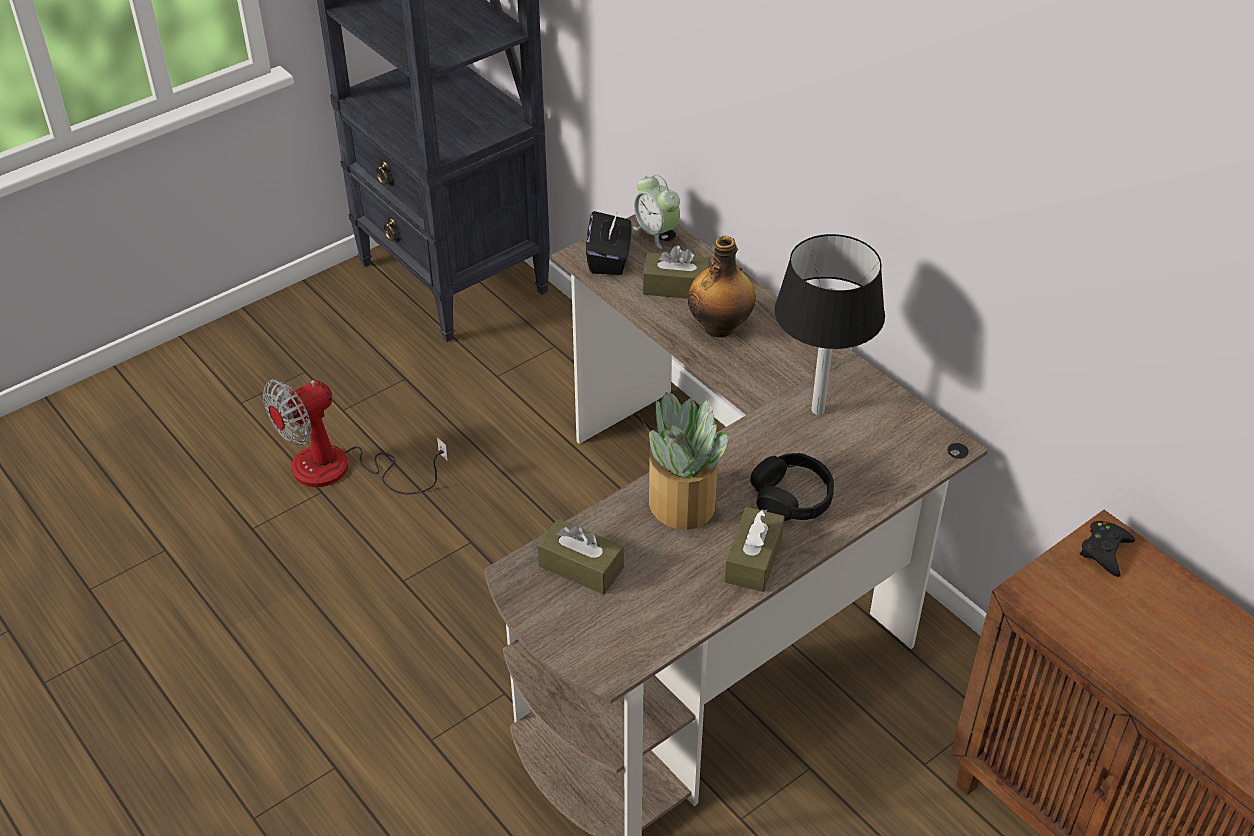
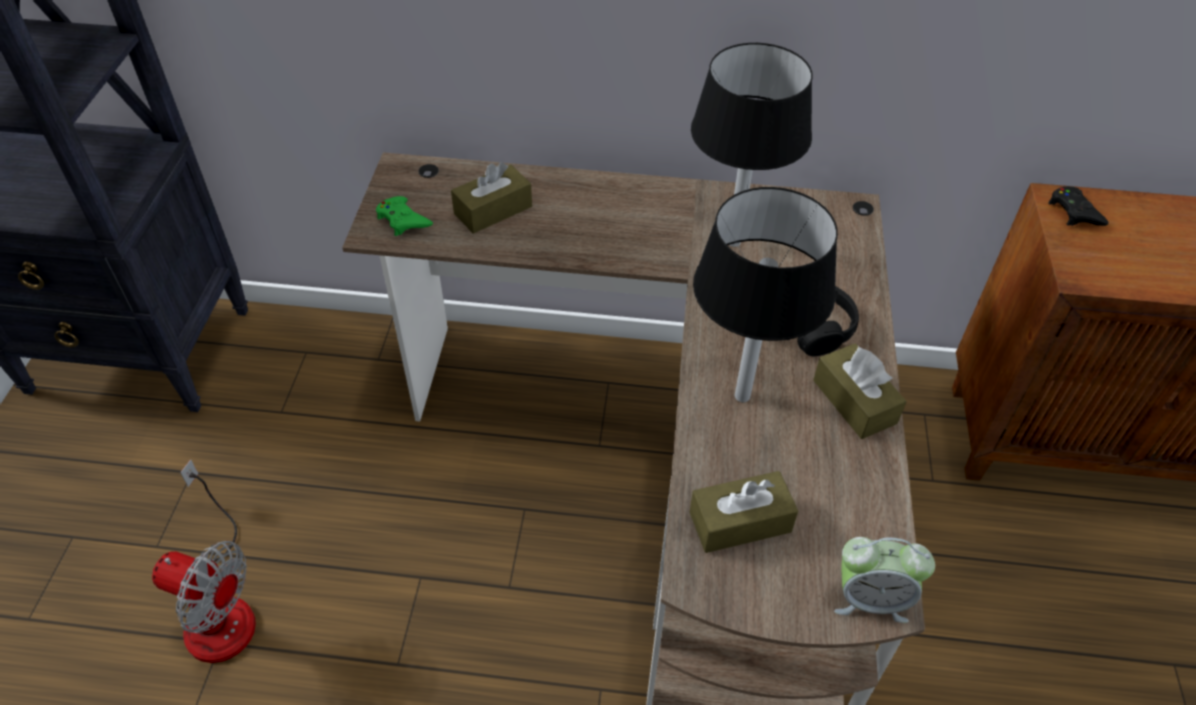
camera: 45 degrees left, 5 degrees up
(341, 470) = (219, 606): fan -> fan turned 75 degrees counterclockwise
(609, 259) = (403, 220): black tissue box -> green game controller
(656, 233) = (418, 174): alarm clock -> alarm clock (870, 599)
(682, 504) = (741, 396): potted plant -> black table lamp
(720, 327) = (573, 221): bottle -> none

